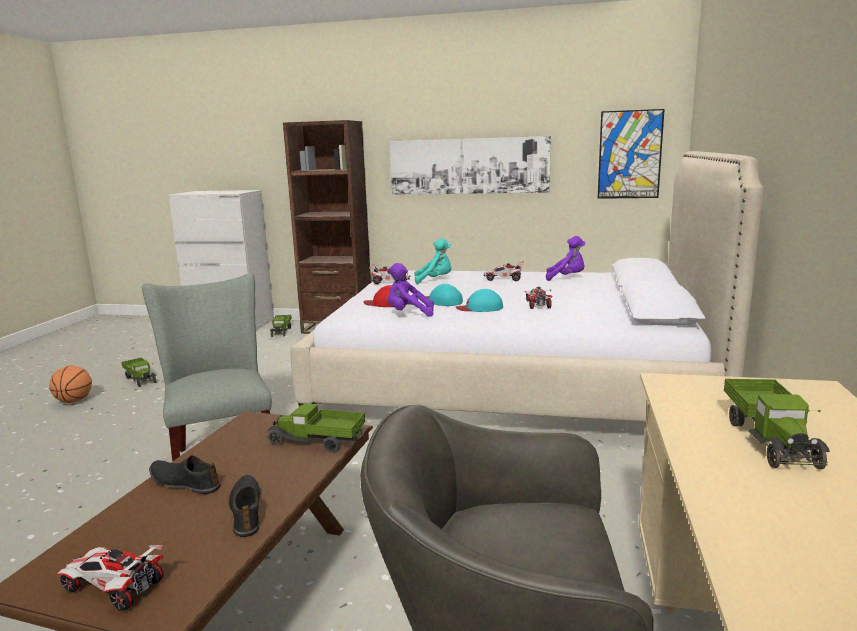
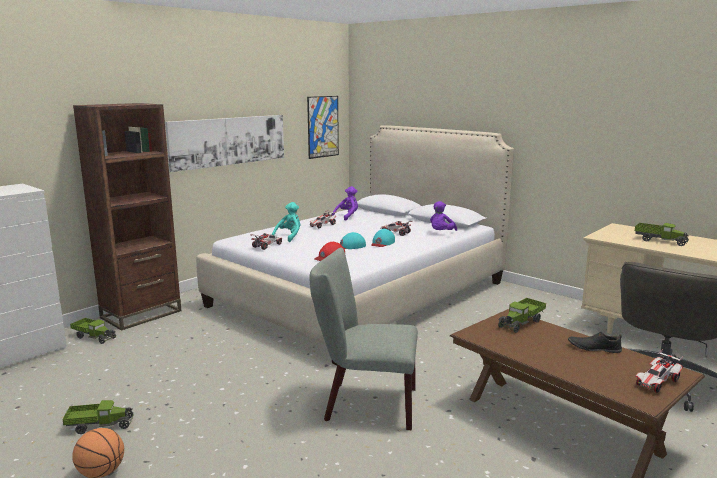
camera: 60 degrees left, 0 degrees up
(184, 482) = (550, 359): black shoe -> none
(408, 314) = (366, 257): purple plush toy -> purple plush toy (441, 233)

